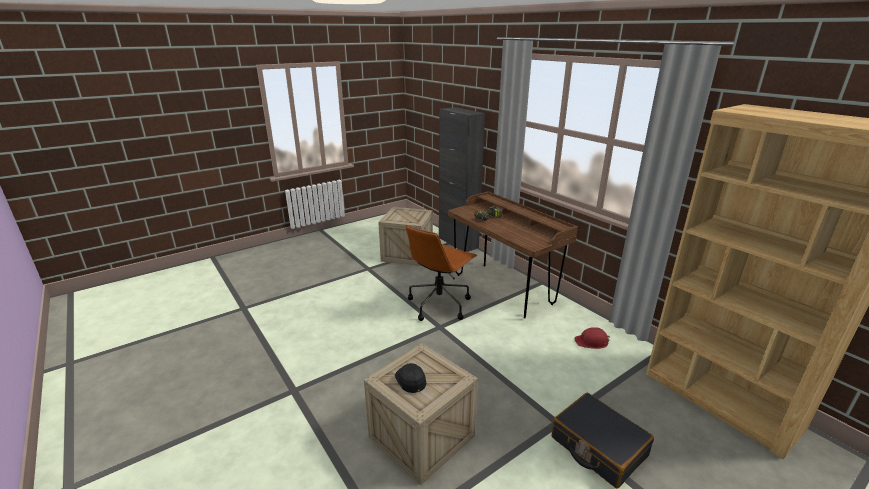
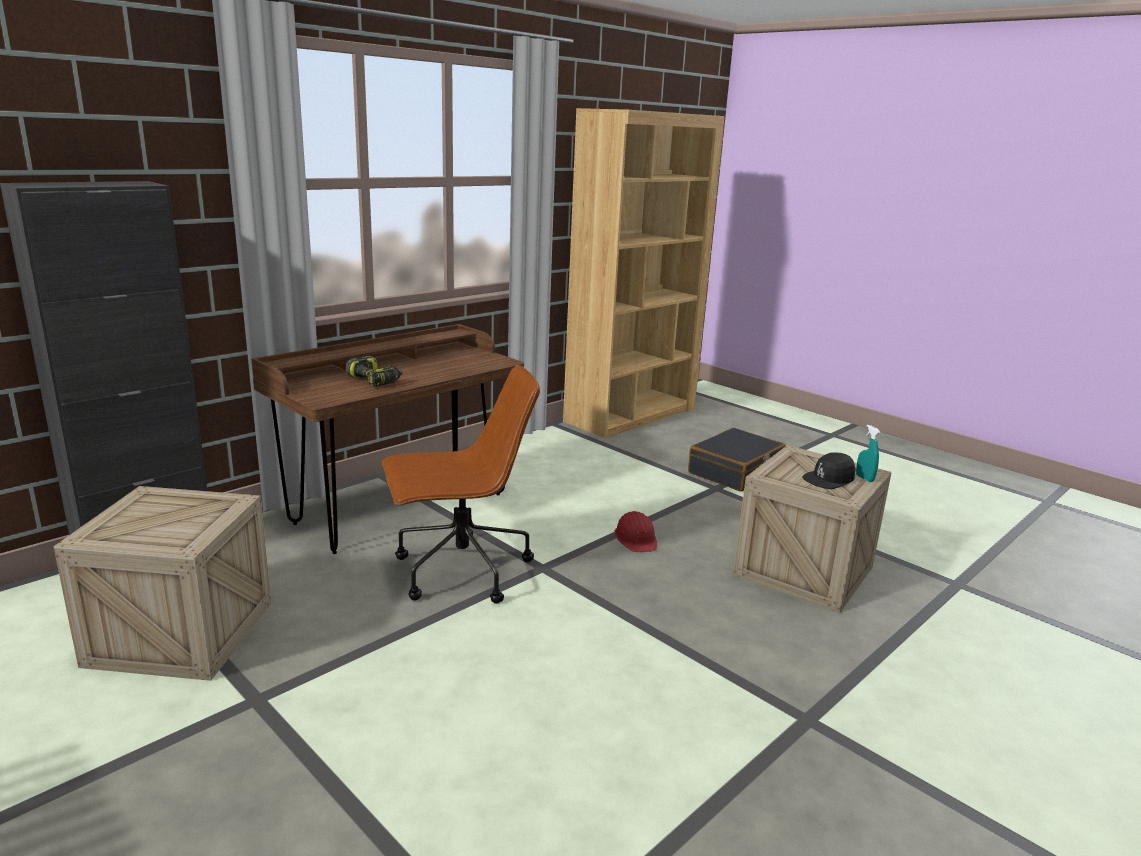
camera: 100 degrees left, 5 degrees down
(409, 400) = (864, 478): none -> turquoise spray bottle
(439, 304) = (460, 571): brown office chair -> brown office chair turned 45 degrees counterclockwise
(592, 342) = (550, 456): red hard hat -> red hard hat (636, 539)

